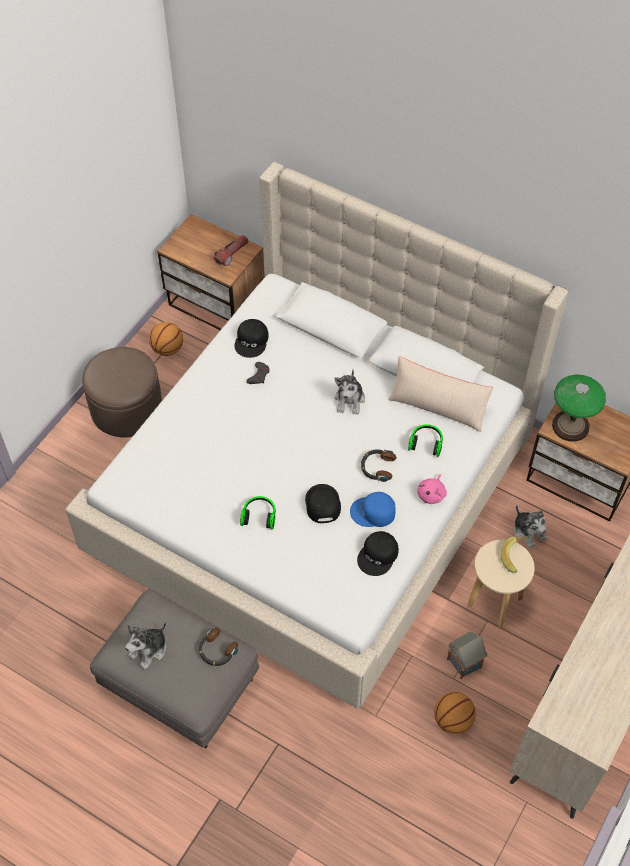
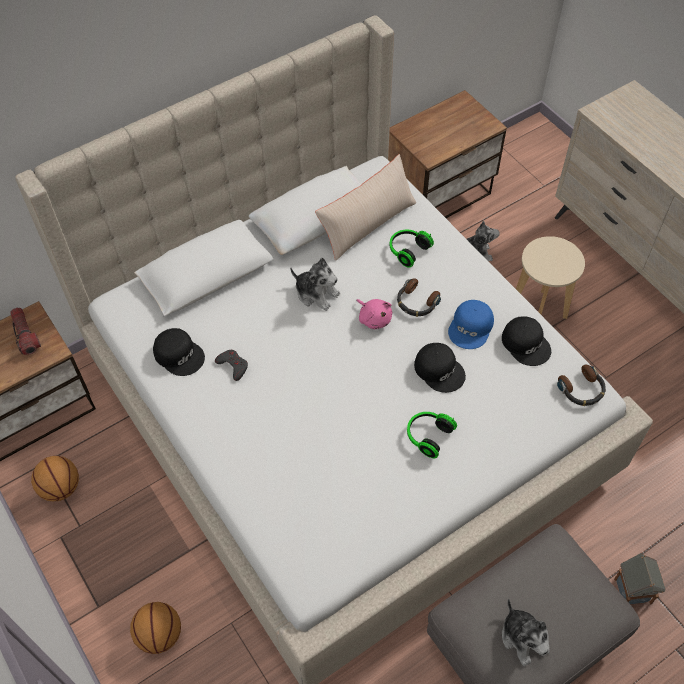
camera: 65 degrees left, 0 degrees up
(126, 408) = (117, 566): brown ottoman -> none
(217, 650) = (551, 562): headphones -> headphones (582, 390)
(322, 504) = (440, 370): black cap -> black cap turned 150 degrees counterclockwise
(432, 494) = (471, 270): pink plush toy -> pink plush toy (374, 318)
(452, 720) = (650, 396): basketball -> basketball (160, 635)
(464, 662) = (592, 361): toy house -> toy house (632, 590)
(516, 556) = (547, 247): banana -> none
(571, 426) = (433, 142): table lamp -> none

